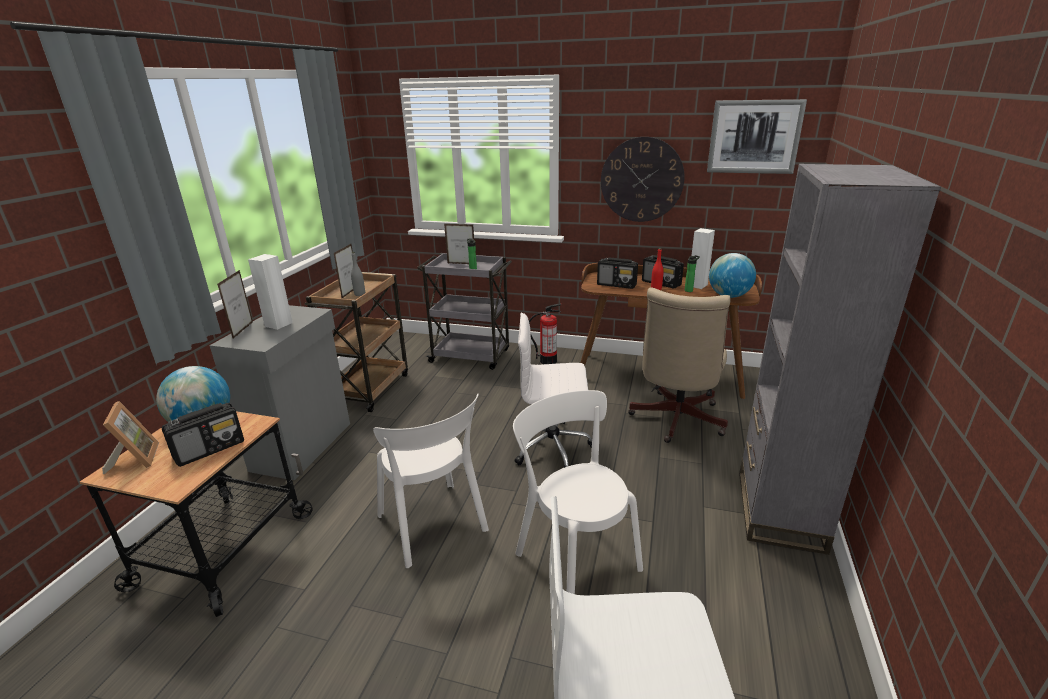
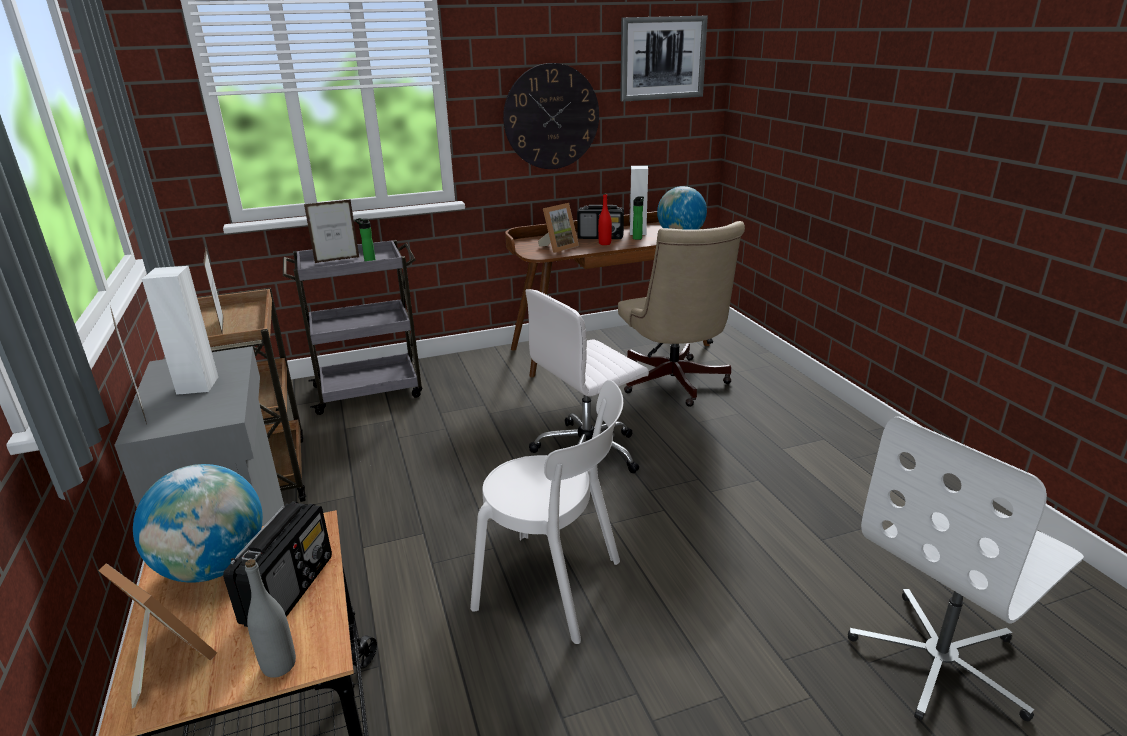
camera: 35 degrees left, 0 degrees up
(359, 294) = (243, 324): grey bottle -> grey bottle (279, 665)
(548, 361) = (475, 367): fire extinguisher -> none
(574, 557) = (730, 542): white chair -> none
(617, 285) = (558, 247): radio -> picture frame
(779, 510) = (837, 427): grey bookcase -> none

